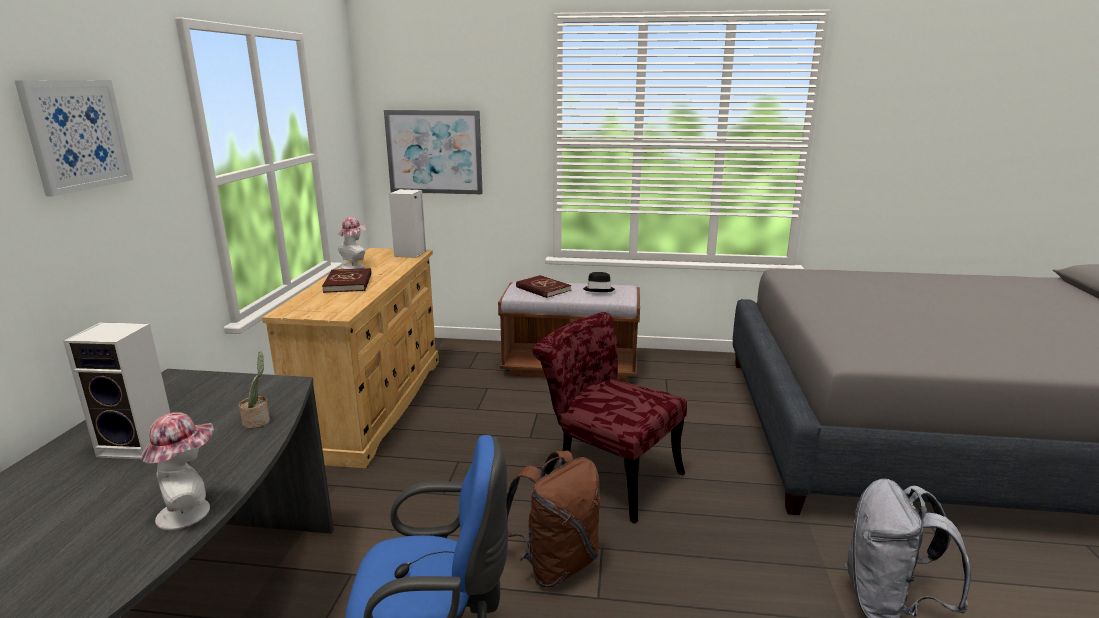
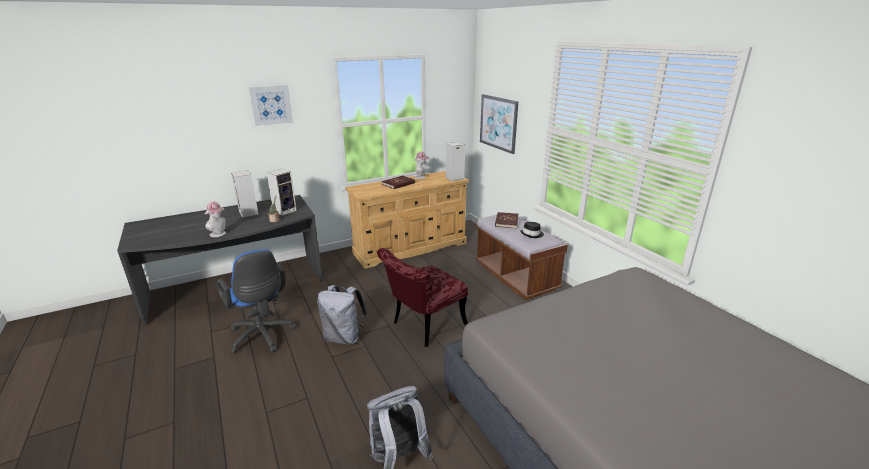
camera: 55 degrees right, 5 degrees up
(227, 400) = (285, 211): none -> speaker
(555, 564) = (344, 337): brown backpack -> grey backpack
(607, 474) = (423, 327): red chair -> red chair turned 135 degrees counterclockwise

